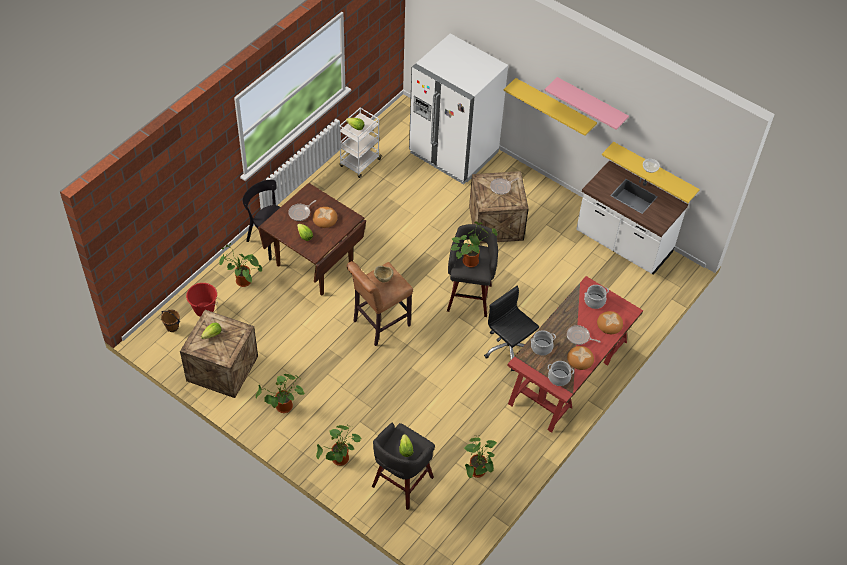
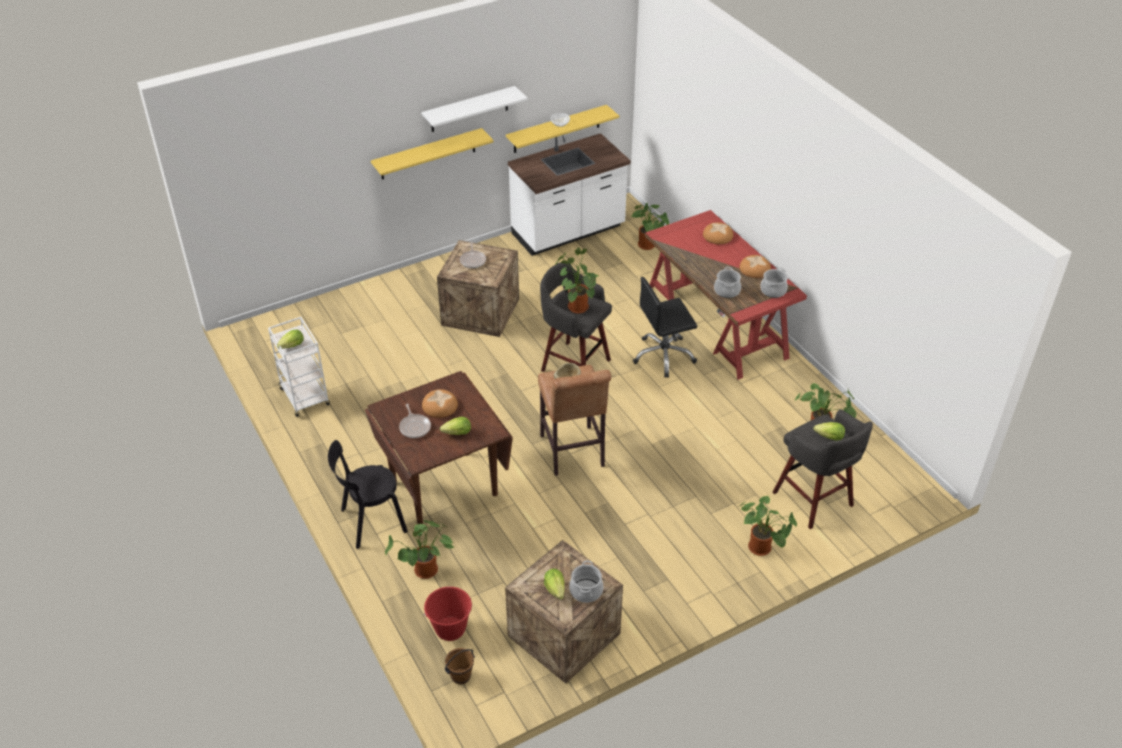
camera: 65 degrees left, 10 degrees down
(283, 408) = (659, 584): potted plant -> potted plant (648, 246)
(453, 153) = (351, 313): white fridge -> none
(579, 337) = (725, 261): frying pan -> none
(591, 103) = (469, 109): pink shelf -> white shelf
(594, 301) = (682, 237): cooking pot -> cooking pot (586, 590)

